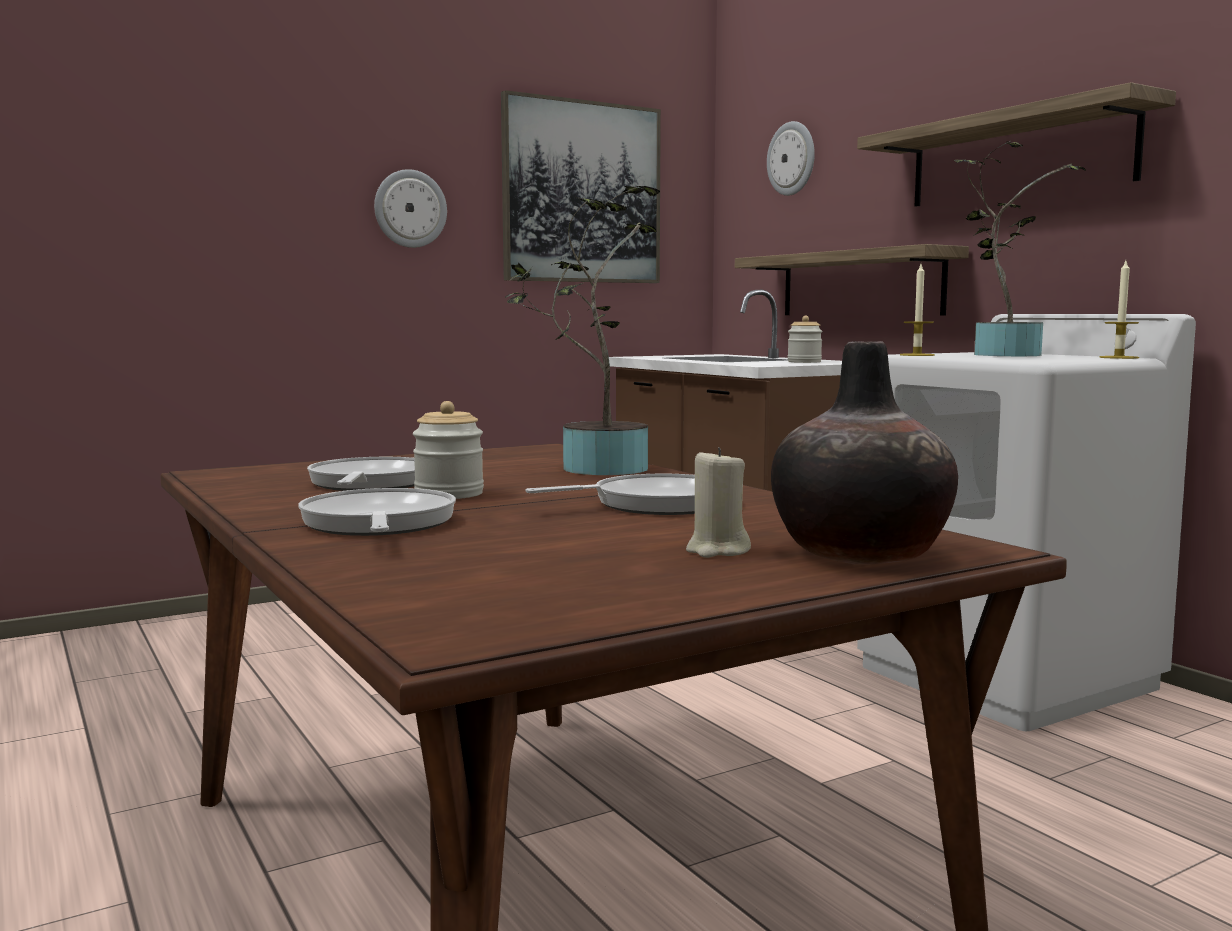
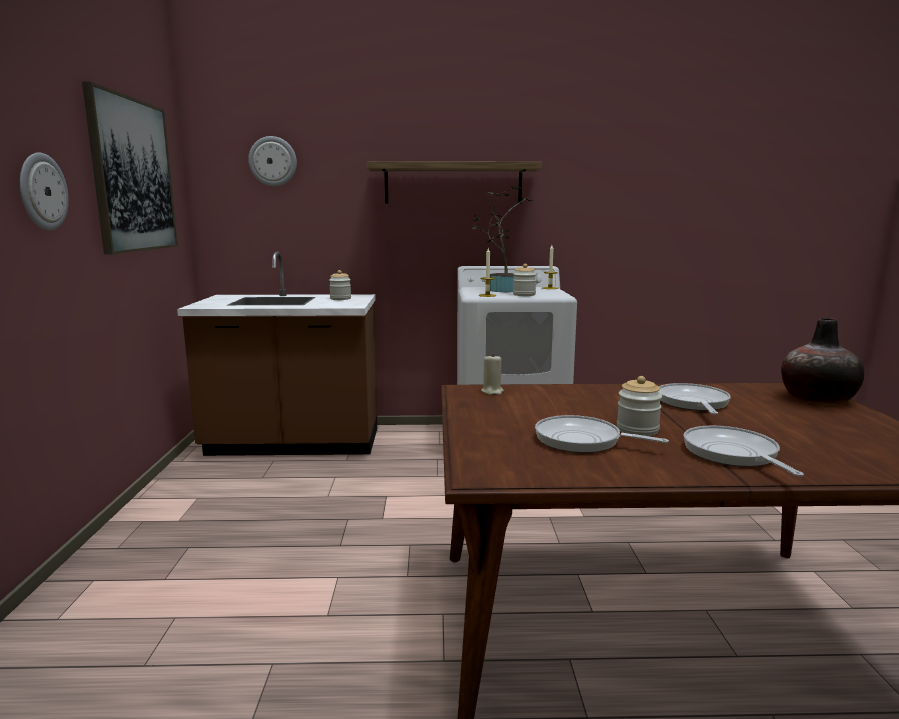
camera: 60 degrees left, 5 degrees up
(378, 524) = (733, 454): frying pan -> frying pan turned 60 degrees clockwise
(594, 468) = (567, 394): potted plant -> none
(717, 551) = (811, 413): beige candle -> beige candle (492, 391)
(860, 284) = (344, 247): shelf -> none
(981, 357) = (524, 295): none -> jar

